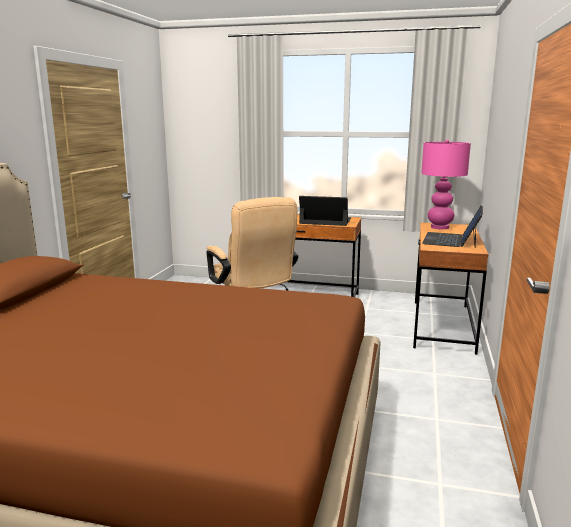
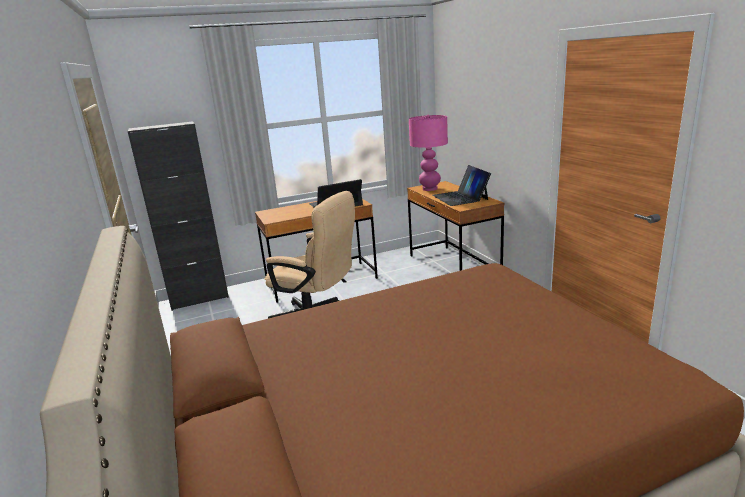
camera: 35 degrees left, 5 degrees up
(200, 281) = (199, 299): none -> black cabinet

